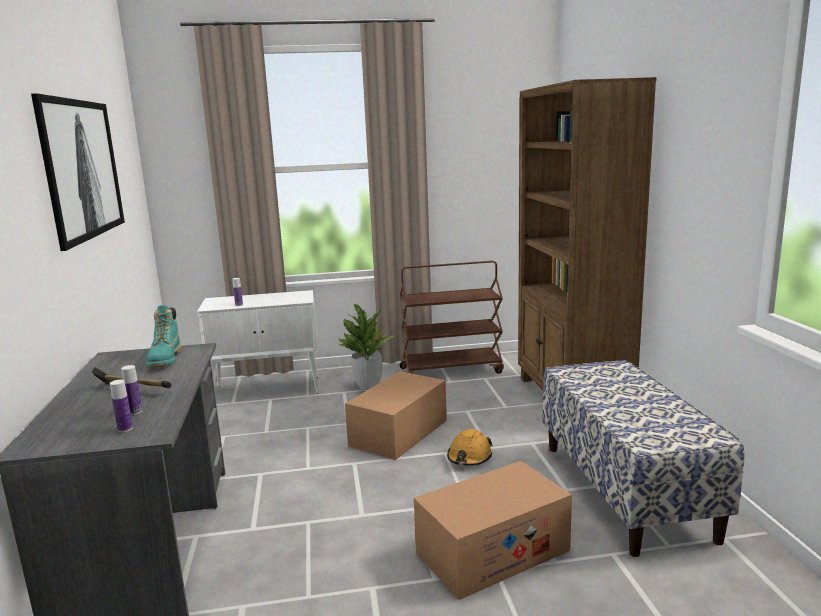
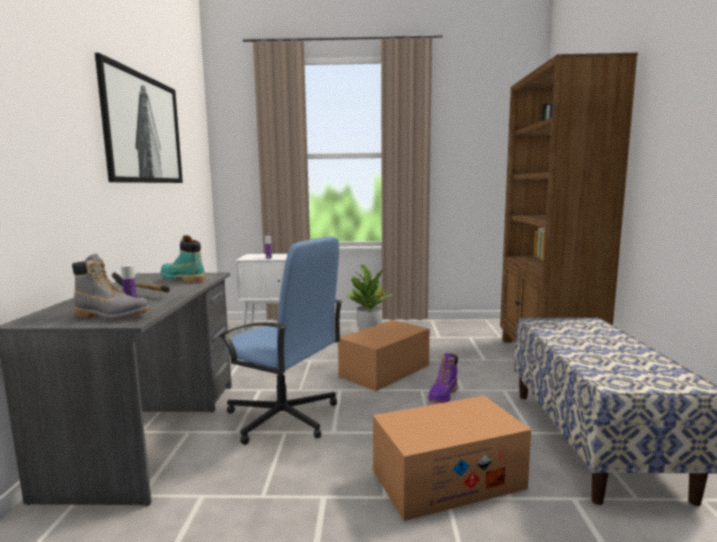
camera: 10 degrees right, 5 degrees down
(125, 429) = (112, 316): bottle -> grey boot
(165, 360) = (183, 279): turquoise boot -> turquoise boot turned 120 degrees clockwise
(301, 505) = (284, 417): none -> blue office chair
(451, 370) = (442, 329): brown cart -> none
(469, 457) = (443, 395): orange hard hat -> purple boot

